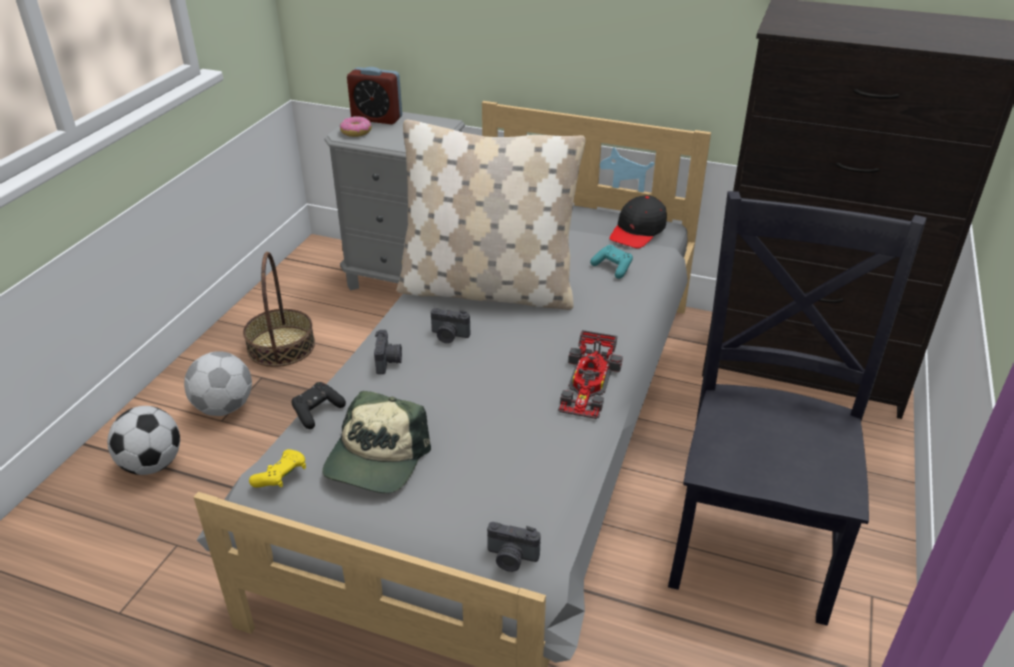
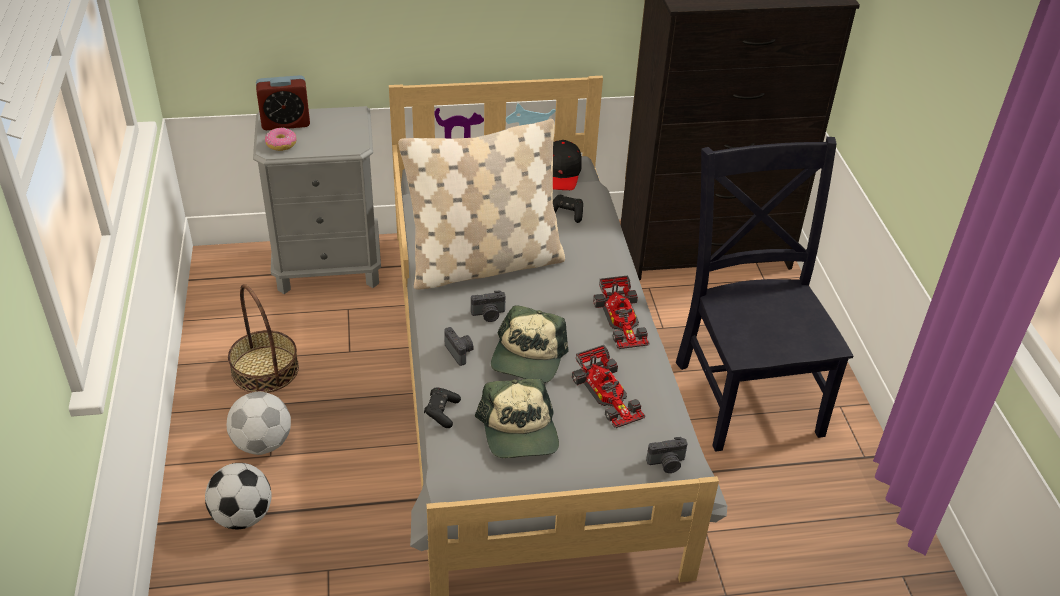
camera: 30 degrees left, 5 degrees up
(282, 477) = (462, 472): yellow game controller -> none
(452, 388) = (528, 357): none -> cap
(507, 455) = (608, 394): none -> toy car
(612, 268) = (566, 214): turquoise game controller -> black game controller

